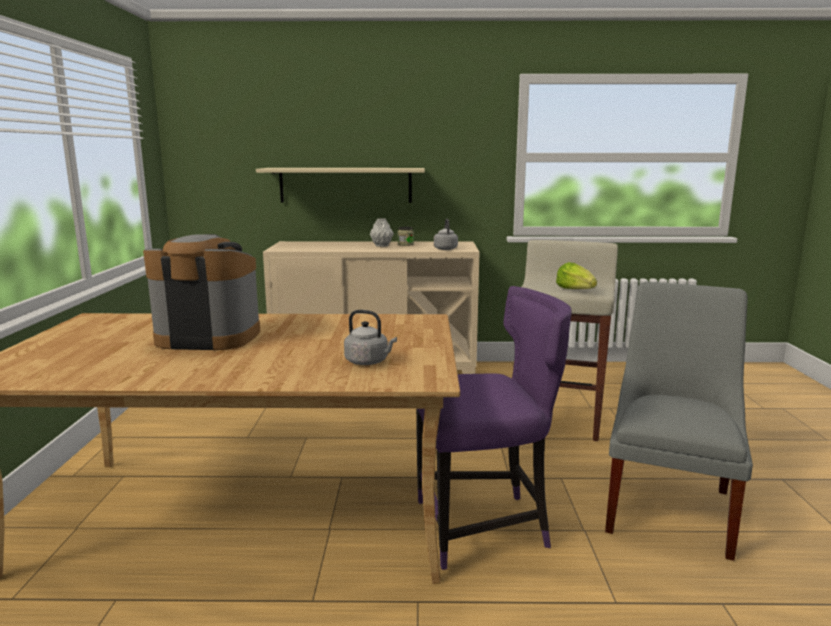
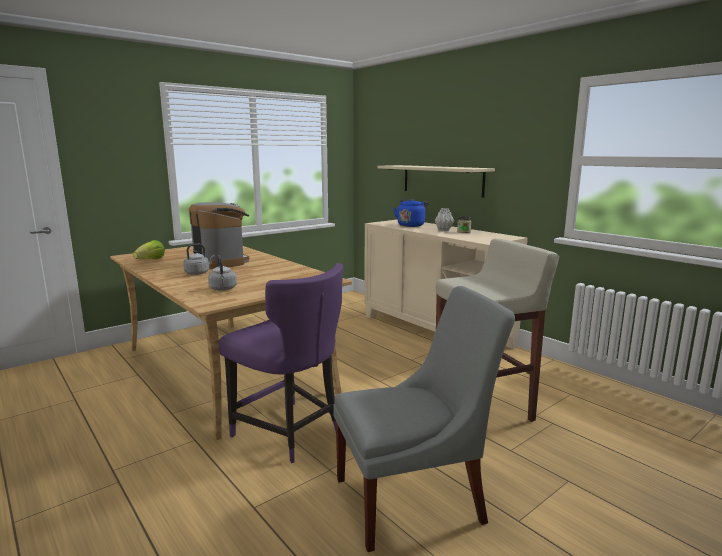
camera: 50 degrees right, 0 degrees up
(327, 246) = (411, 225): none -> blue kettle
(445, 249) = (475, 239): grey kettle -> grey kettle (198, 273)
(575, 290) = (478, 288): lettuce -> lettuce (151, 260)

